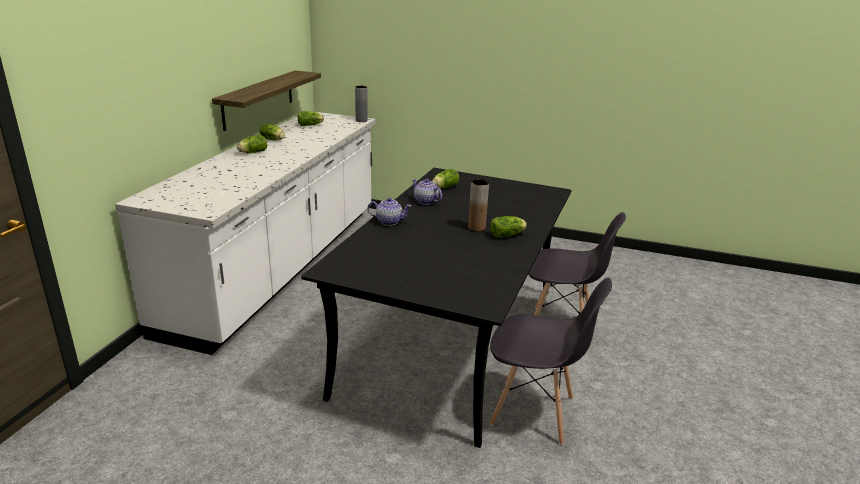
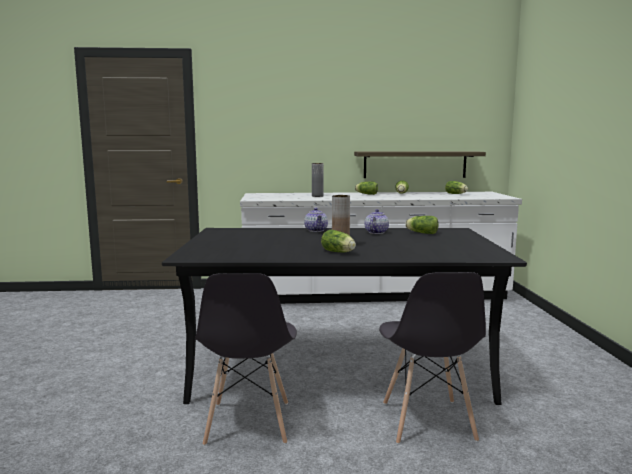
camera: 70 degrees right, 15 degrees down
(361, 120) = (503, 197): grey vase -> grey vase (317, 196)

